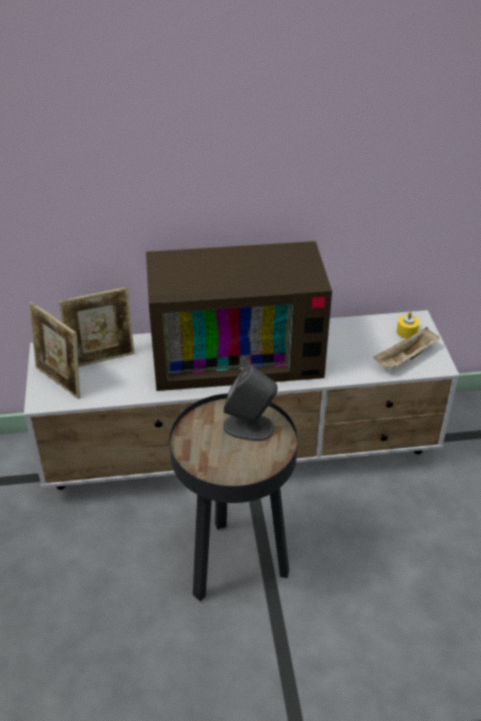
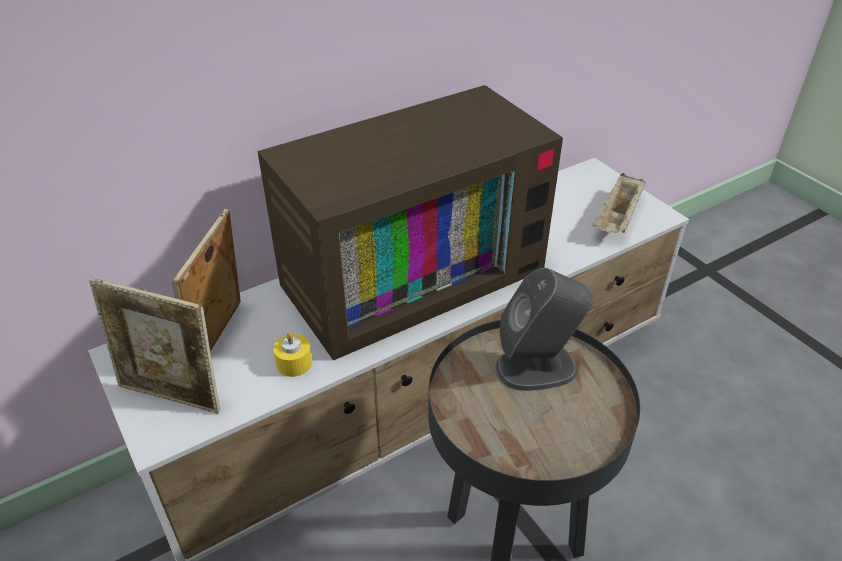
camera: 25 degrees left, 0 degrees up
(102, 359) = (221, 339): picture frame -> picture frame turned 150 degrees clockwise
(407, 332) = (593, 187): yellow candle -> yellow candle (294, 363)

